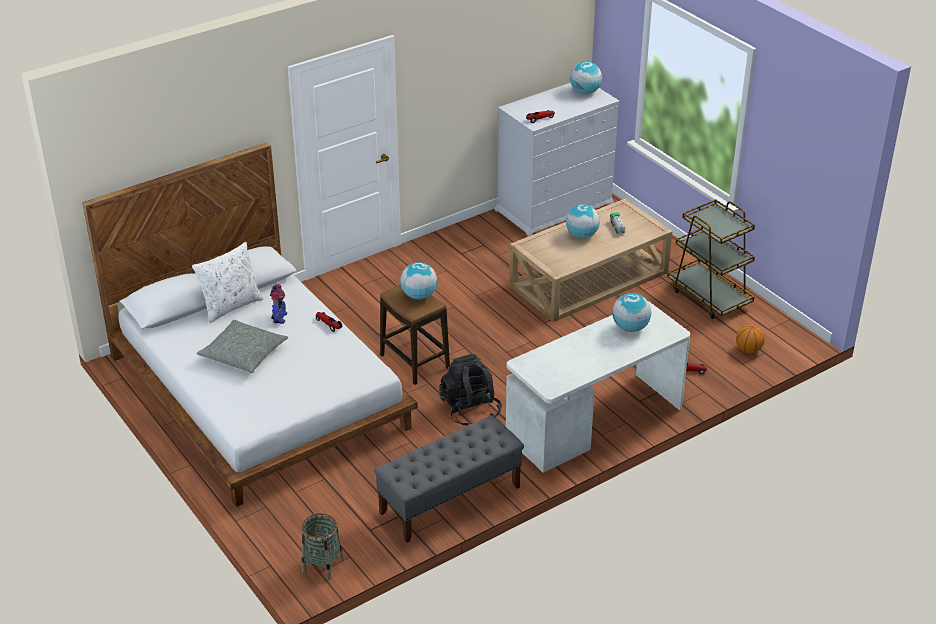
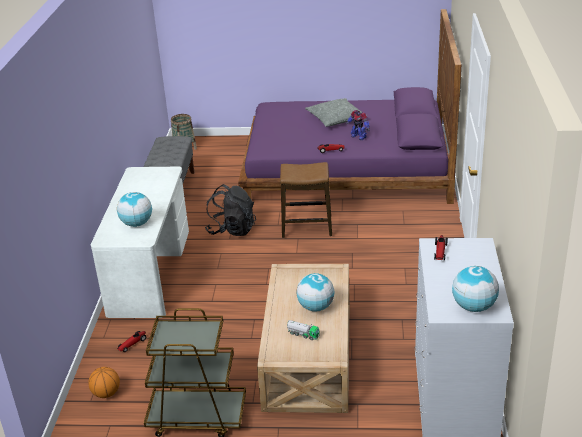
camera: 130 degrees right, 5 degrees down
(230, 306) = (393, 127): white pillow -> none
(260, 391) = (346, 168): white bed -> purple bed
(419, 295) = (305, 174): globe -> none

